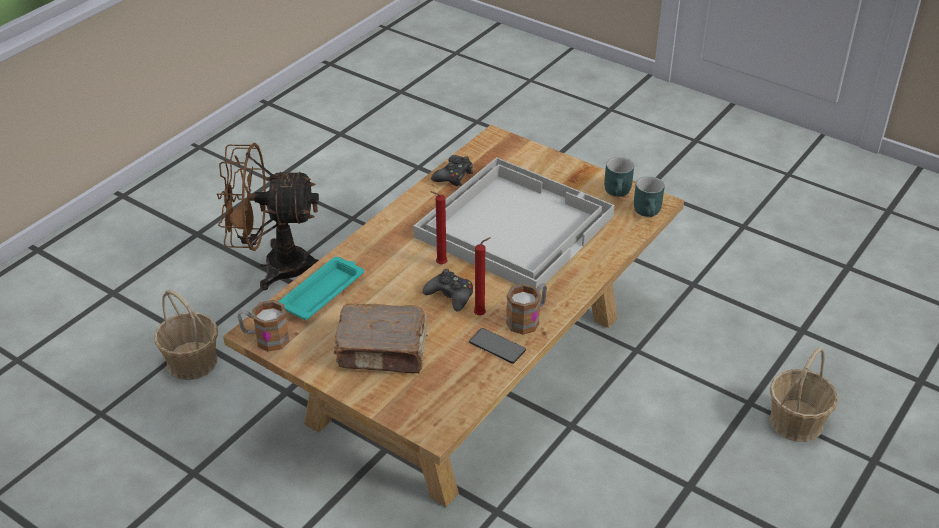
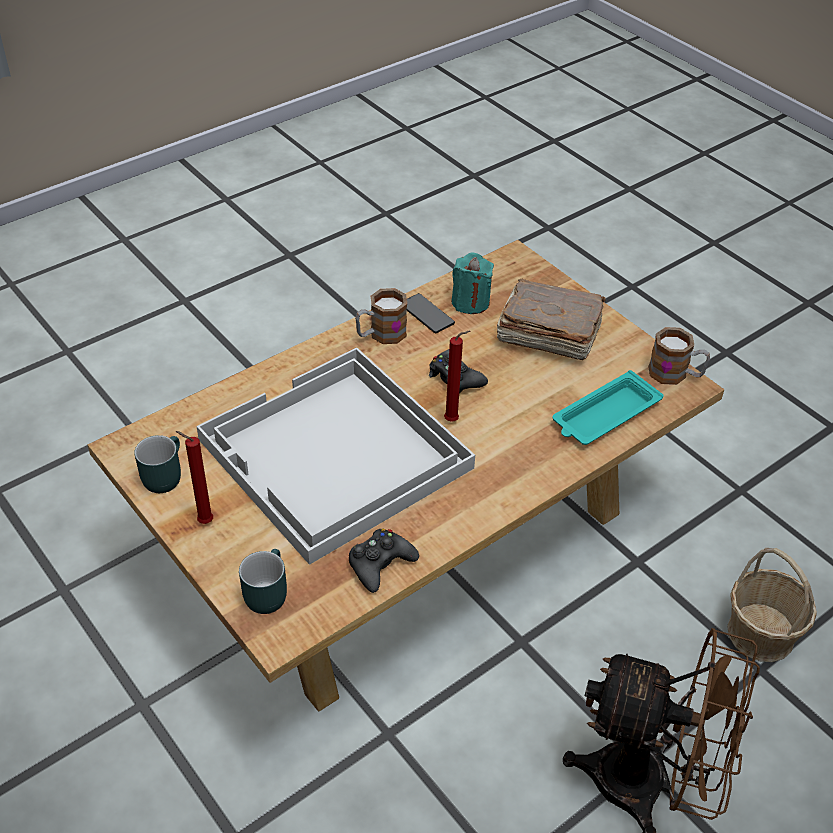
camera: 165 degrees left, 5 degrees up
(462, 368) = (470, 302): none -> turquoise candle
(481, 315) = (428, 349): red candle -> red candle (203, 521)
(649, 212) = (148, 434): turquoise mug -> turquoise mug (265, 592)
(796, 422) = (102, 398): basket -> none

